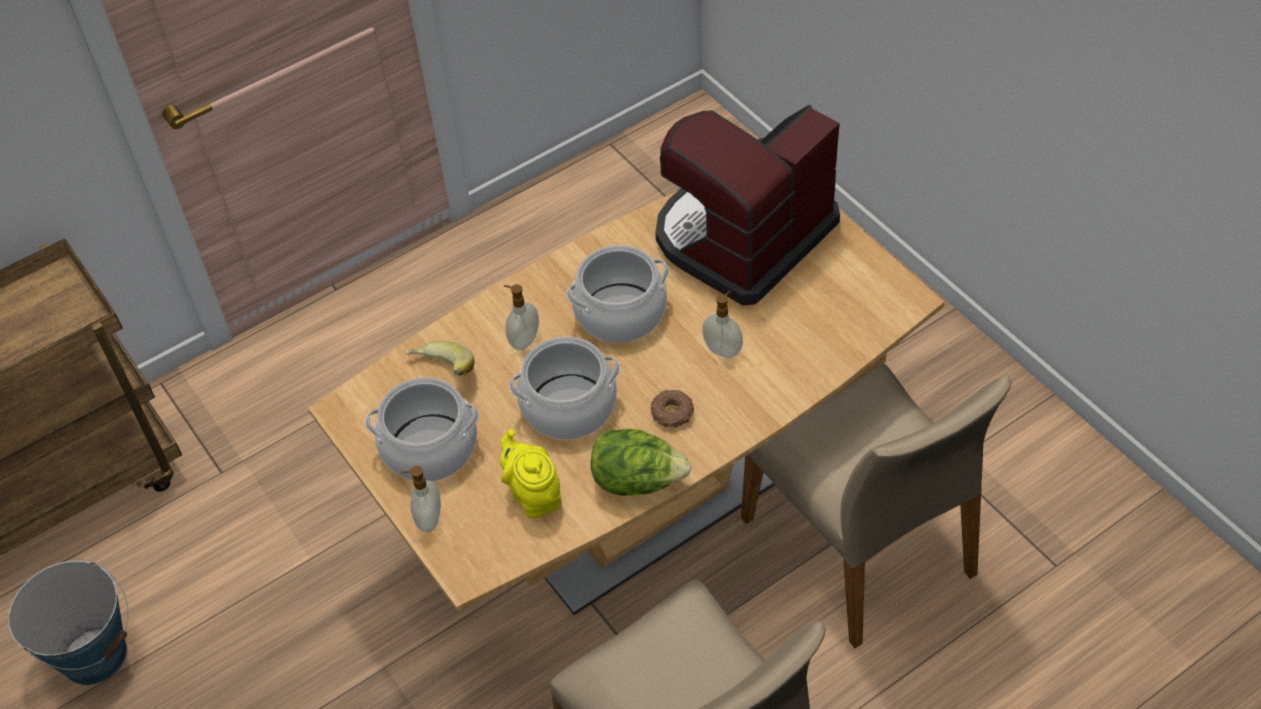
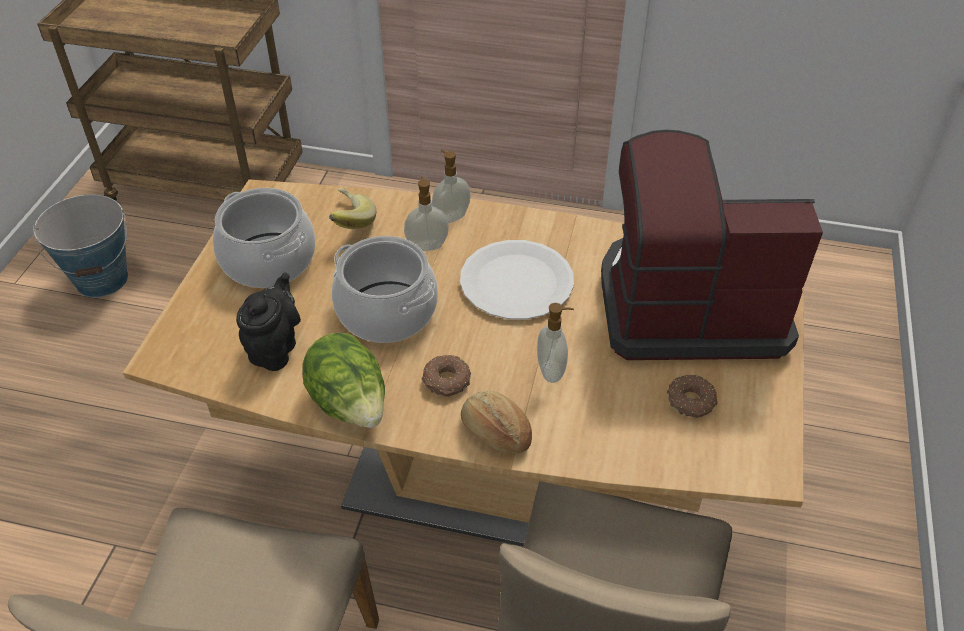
camera: 45 degrees right, 5 degrees down
(428, 519) = (197, 302): soap dispenser -> soap dispenser (451, 217)
(534, 495) = (275, 348): yellow teapot -> black teapot
(620, 313) = (517, 282): cooking pot -> white plate
(744, 416) = (495, 433): none -> bread
(822, 297) = (690, 402): none -> donut

